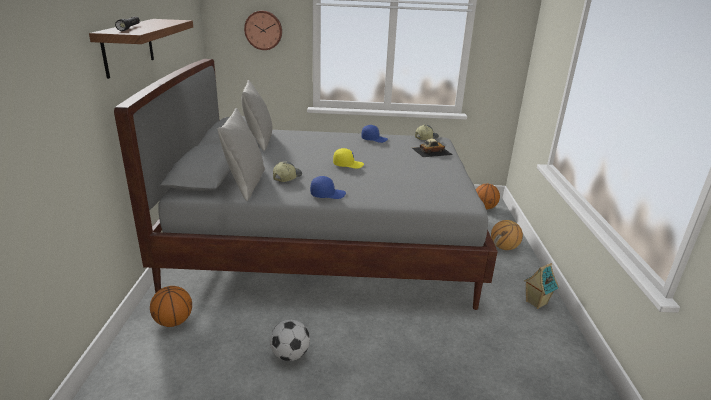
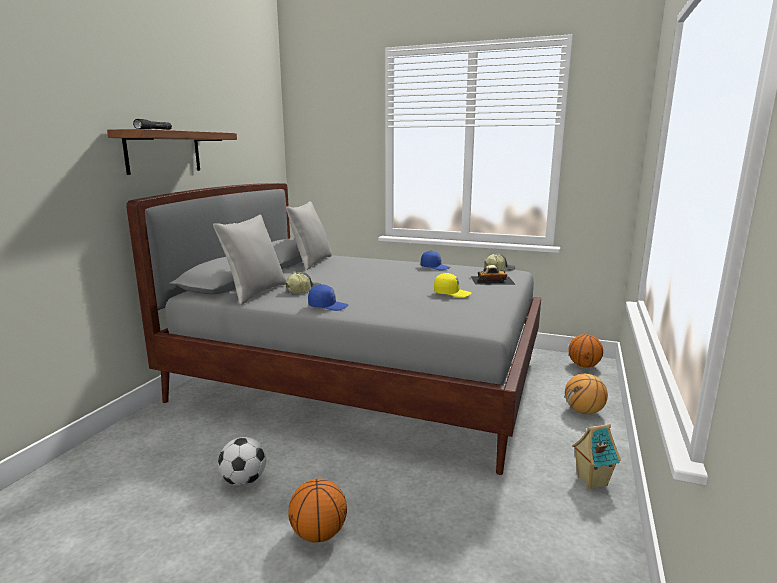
camera: 20 degrees right, 10 degrees down
(174, 322) = (159, 428): basketball -> basketball (319, 534)
(263, 30) = (338, 156): wall clock -> none
(348, 164) = (380, 285): yellow cap -> yellow cap (452, 293)

